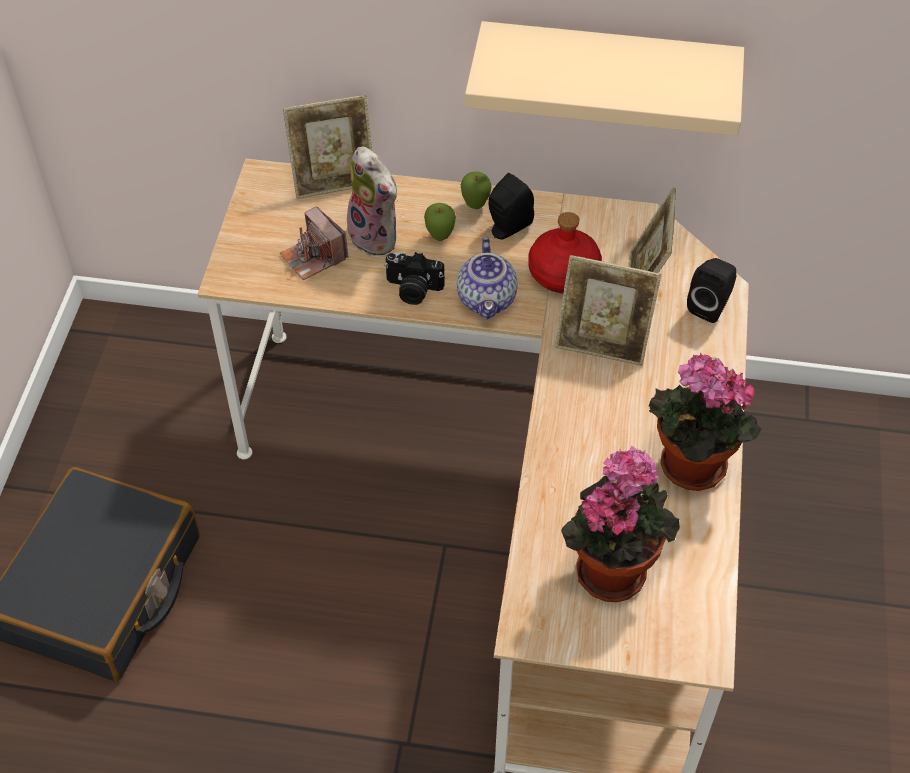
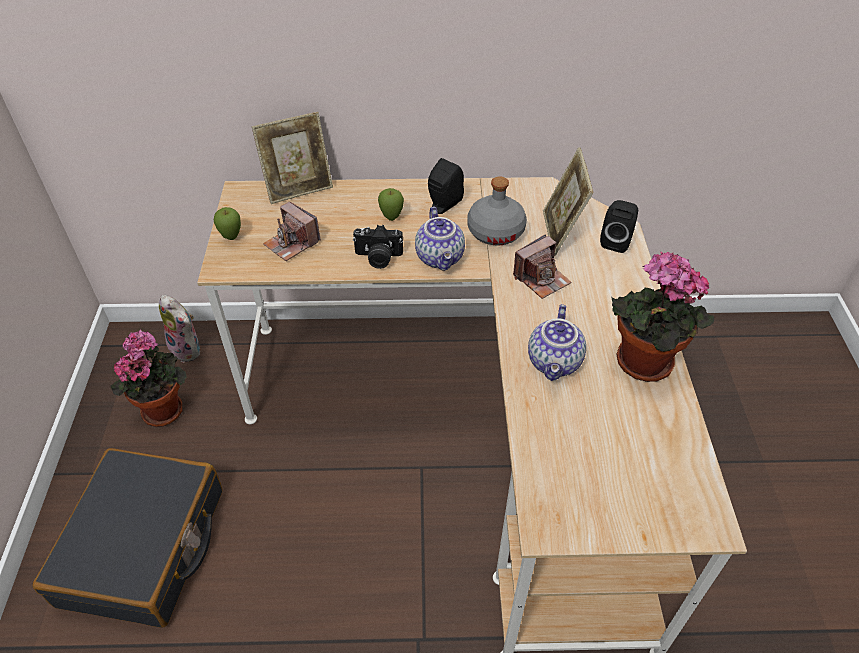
camera: 10 degrees left, 5 degrees down
(377, 236) = (341, 223): plush toy -> plush toy (188, 349)
(475, 206) = (414, 193): apple -> apple (231, 237)
(563, 272) = (495, 231): red bottle -> grey bottle
(589, 451) = (555, 363): none -> teapot
(602, 344) = (541, 279): picture frame -> camera
(607, 72) = (511, 65): beige shelf -> none
(611, 566) = (604, 456): potted plant -> potted plant (164, 407)

